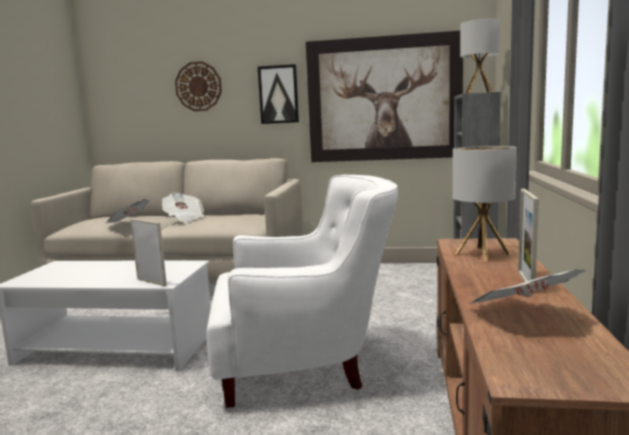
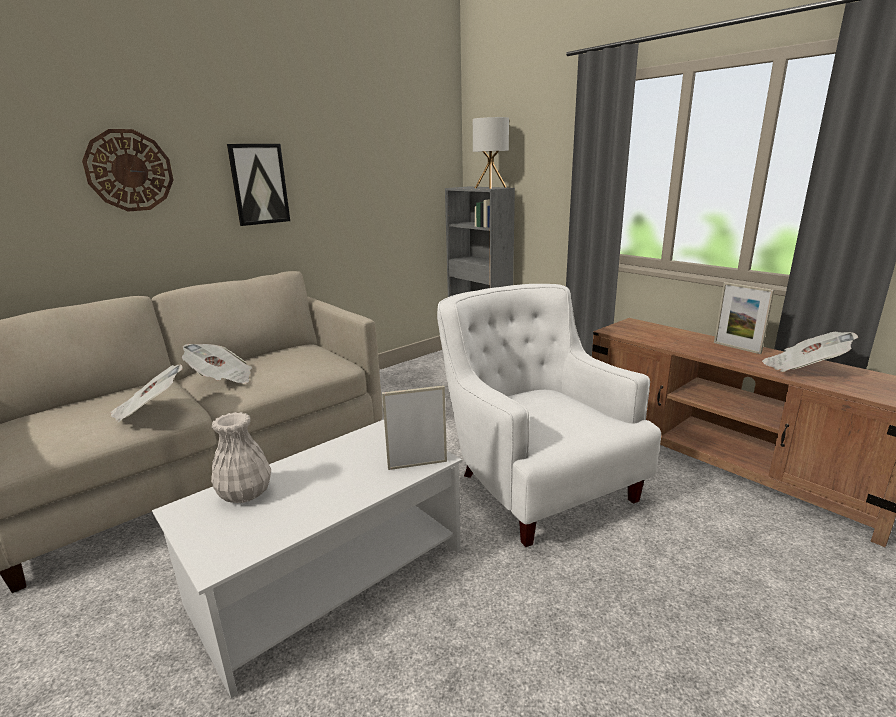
camera: 50 degrees left, 10 degrees up
(81, 266) = (244, 494): none -> white vase
(304, 364) = (535, 480): white armchair -> white armchair turned 60 degrees counterclockwise
(383, 99) = (377, 190): picture -> none
(482, 254) = (658, 335): table lamp -> none

